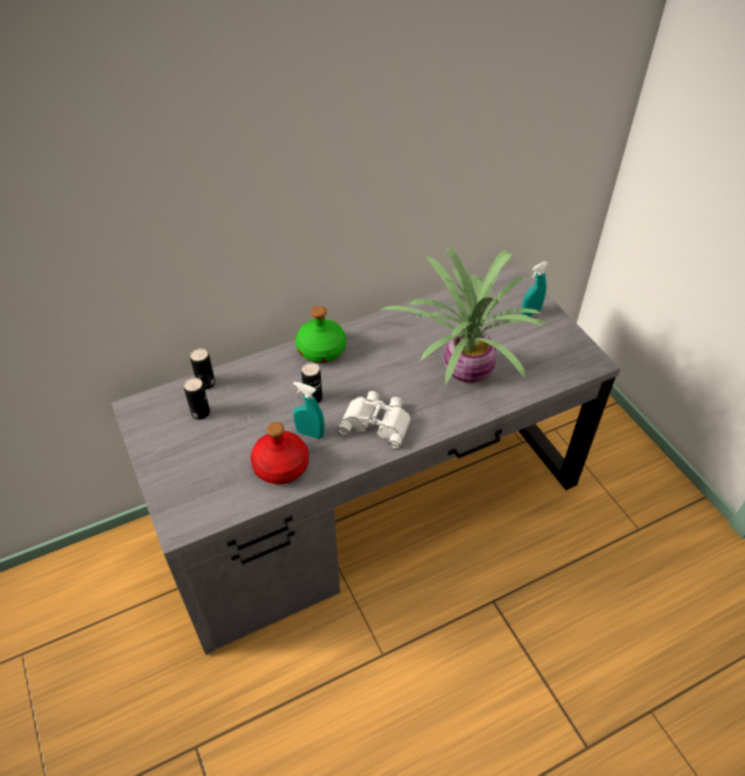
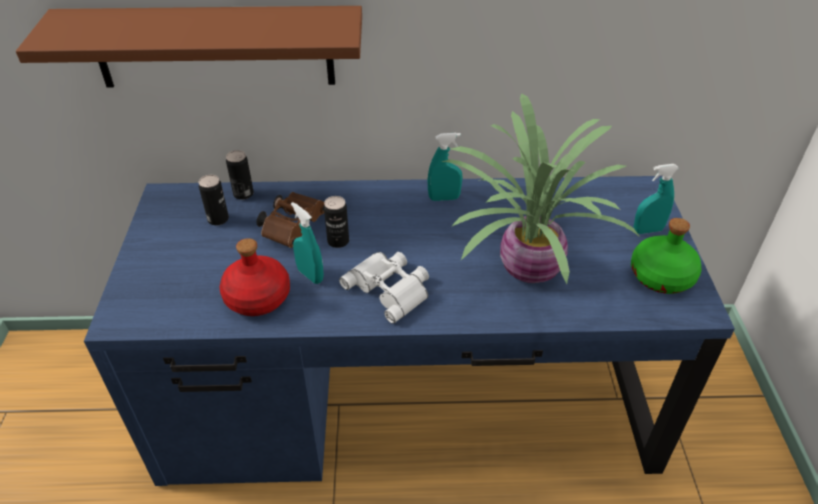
camera: 25 degrees right, 5 degrees down
(165, 269) = (214, 47): none -> brown shelf
(269, 398) = (293, 226): none -> brown binoculars
(321, 350) = (379, 198): green bottle -> green bottle (661, 277)
(370, 502) = (408, 399): grey desk -> blue desk
(372, 334) = (444, 198): none -> turquoise spray bottle

